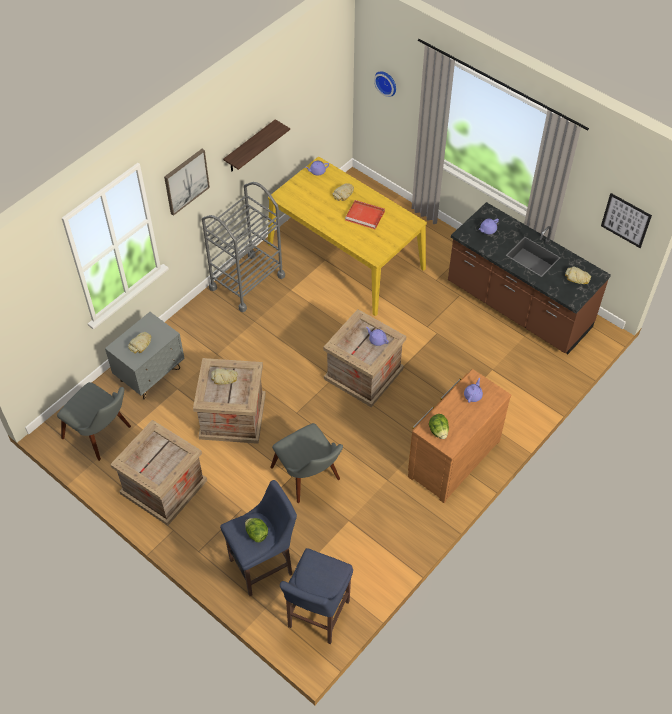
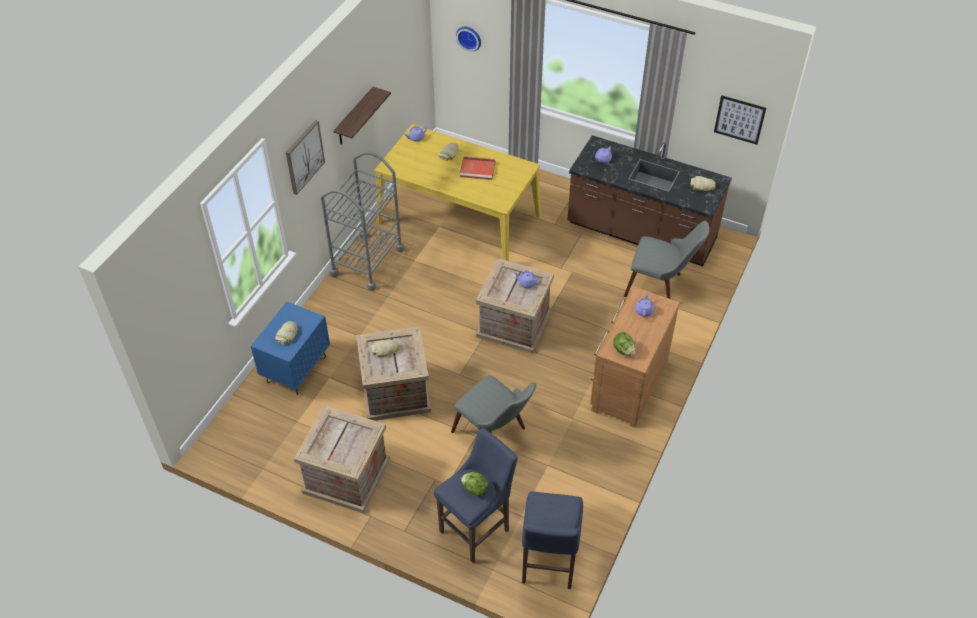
camera: 15 degrees left, 5 degrees down
(103, 435) = (265, 439): grey chair -> grey chair (660, 286)
(151, 375) = (296, 370): grey nightstand -> blue nightstand

